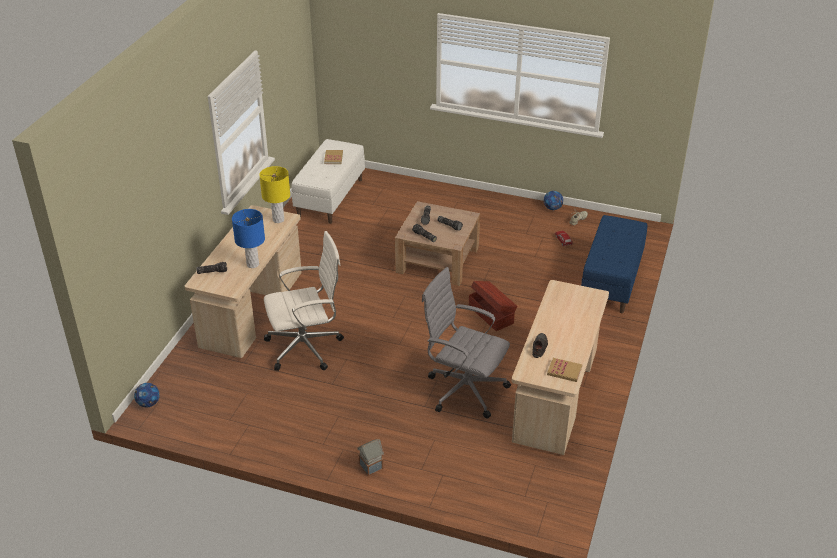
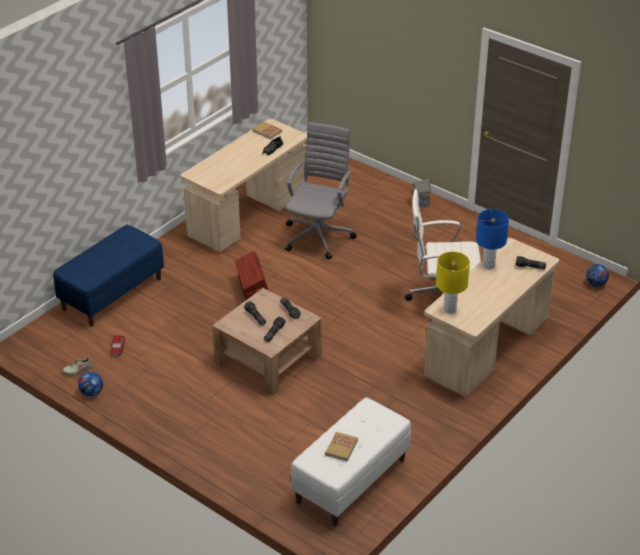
camera: 160 degrees left, 0 degrees up
(464, 389) = (319, 236): grey office chair -> grey office chair turned 120 degrees counterclockwise

